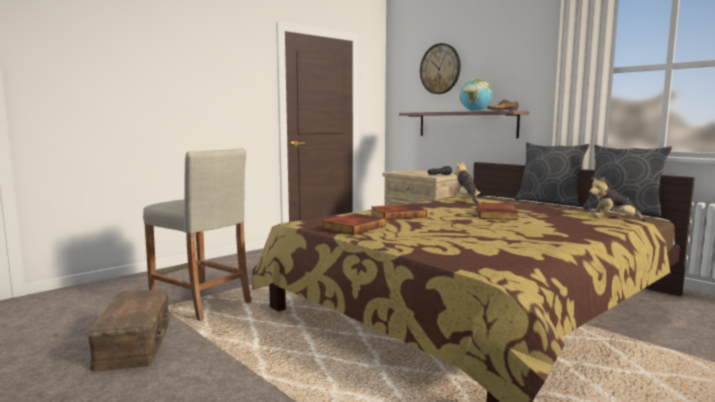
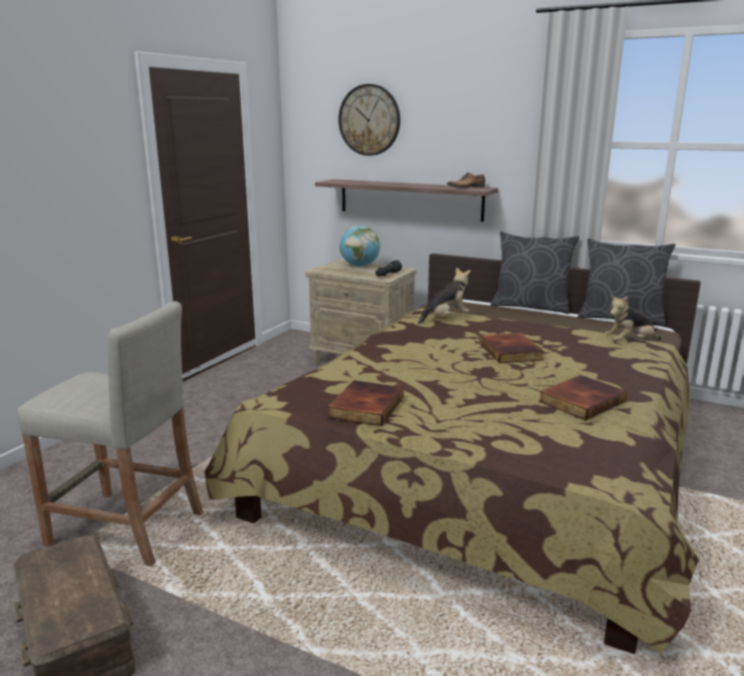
camera: 20 degrees left, 10 degrees up
(398, 215) = (396, 367): book -> book (581, 400)
(466, 200) = (445, 318): plush toy -> plush toy turned 90 degrees clockwise
(475, 111) = (427, 185): globe -> globe (359, 266)

